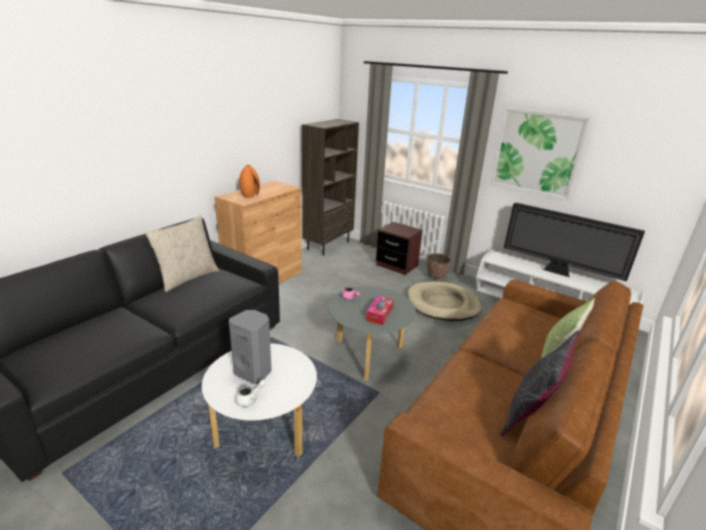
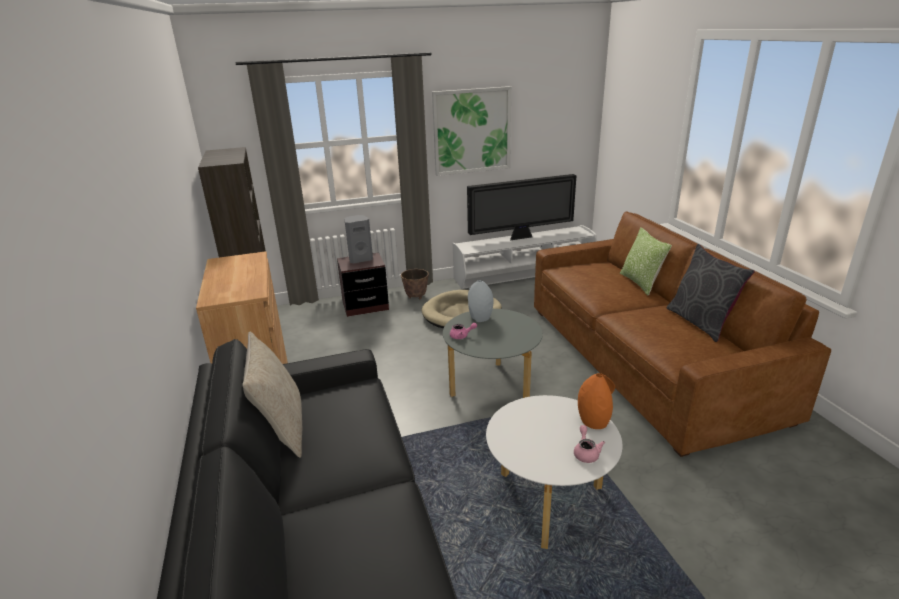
camera: 50 degrees left, 0 degrees up
(250, 195) = (240, 284): orange vase -> orange vase (594, 420)
(250, 399) = (586, 452): white teapot -> pink teapot
(254, 372) = (541, 437): grey speaker -> grey speaker (360, 259)
(379, 314) = (509, 332): tissue box -> none
(384, 296) = (480, 318): none -> grey vase

